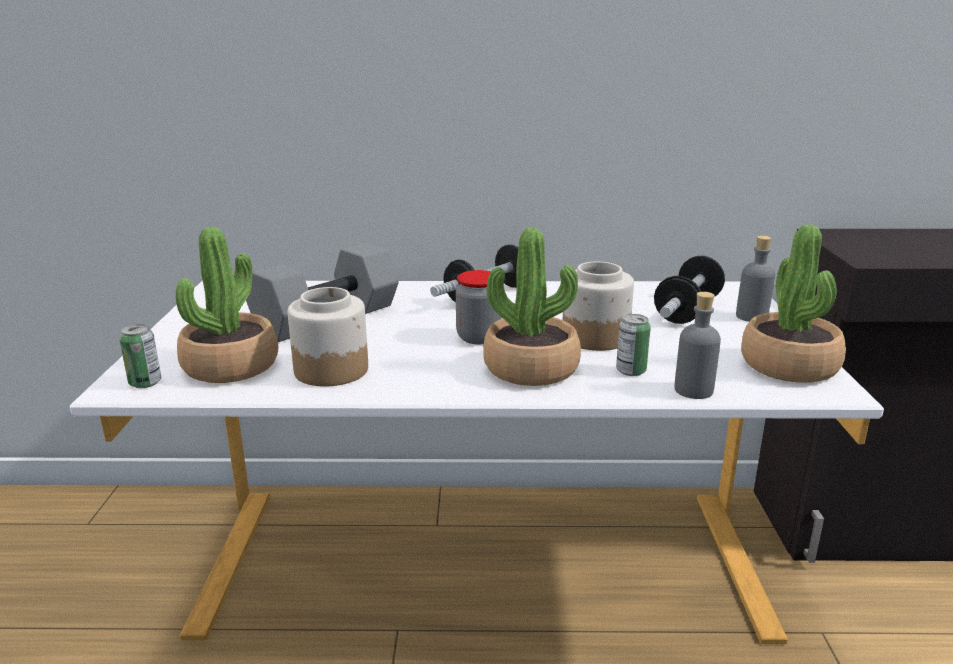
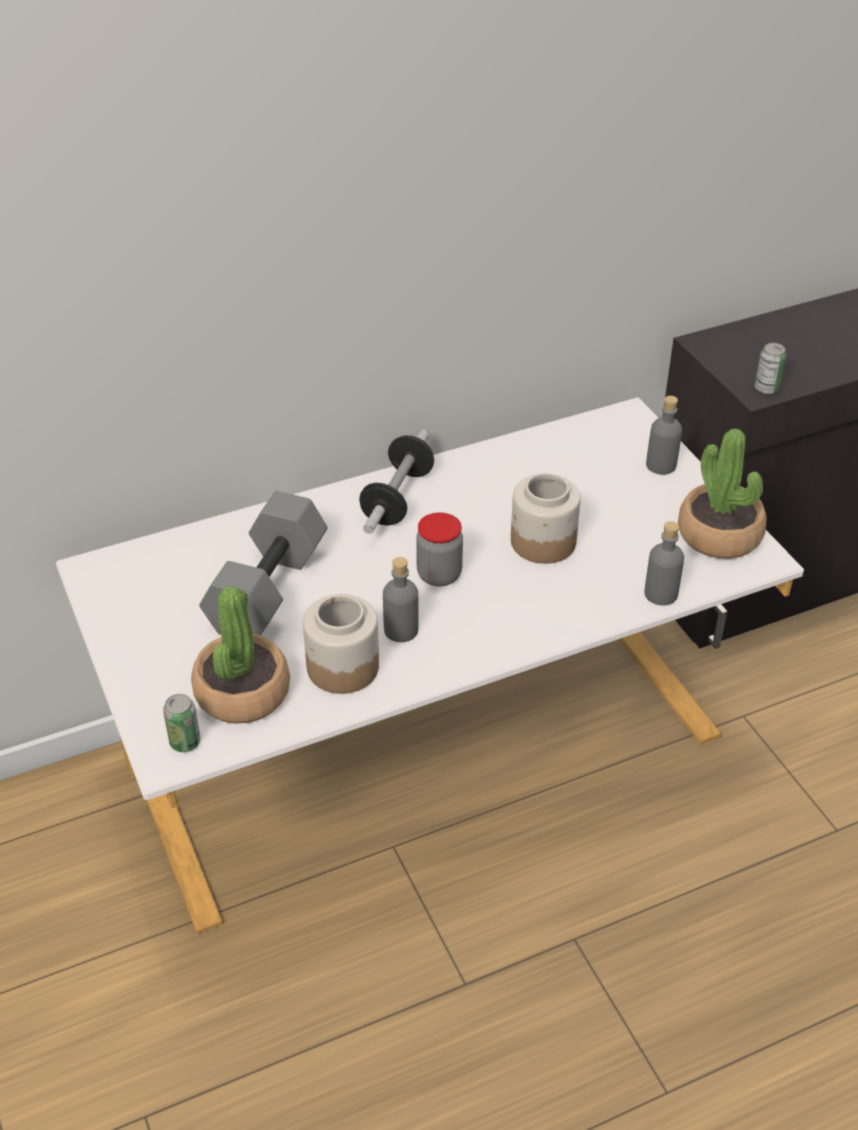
camera: 25 degrees left, 20 degrees up
(408, 360) = (401, 630): none -> grey bottle
(531, 368) = (515, 607): potted plant -> none
(631, 371) = (599, 583): can -> can (766, 388)
(687, 310) = (601, 471): dumbbell -> none

